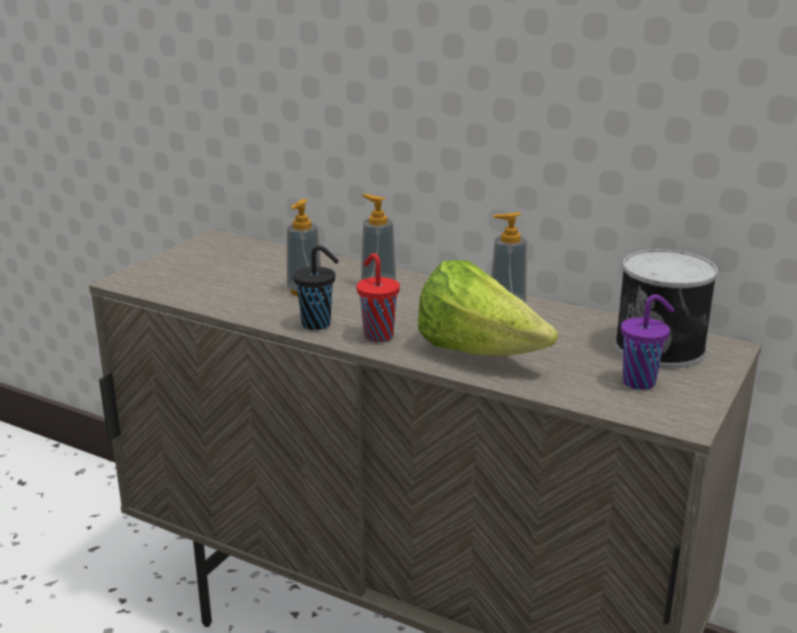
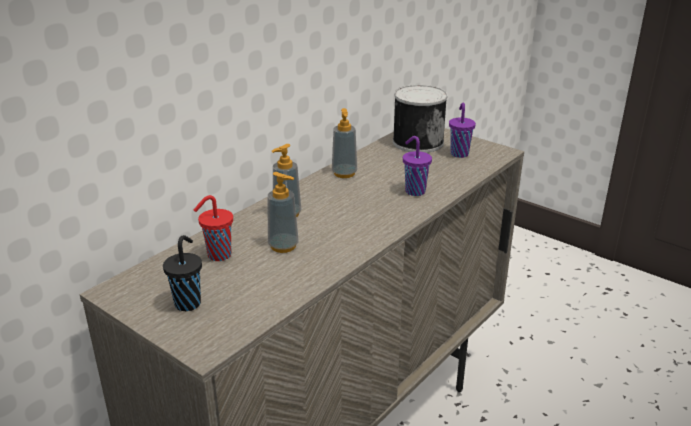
camera: 80 degrees left, 5 degrees up
(318, 324) = (354, 243): black cup -> black cup (188, 303)
(377, 335) = (380, 222): red cup -> red cup (218, 255)
(478, 352) = (414, 191): lettuce -> purple cup

